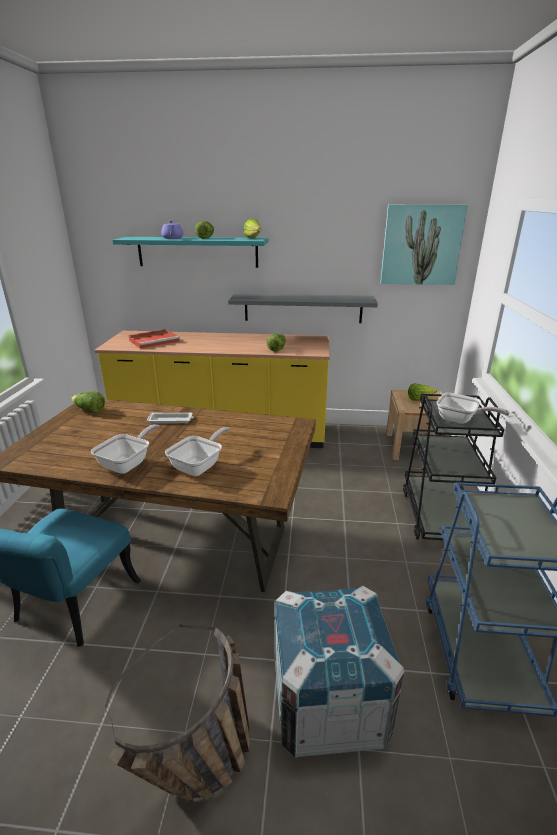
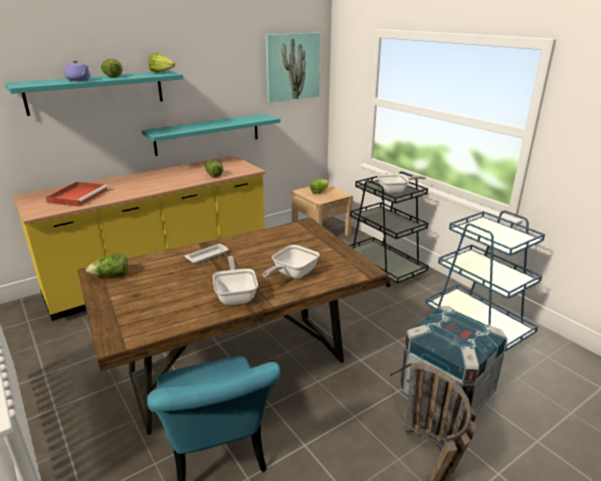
camera: 40 degrees left, 0 degrees up
(200, 466) = (292, 274): frying pan -> frying pan turned 135 degrees counterclockwise
(303, 308) = (208, 134): grey shelf -> turquoise shelf

